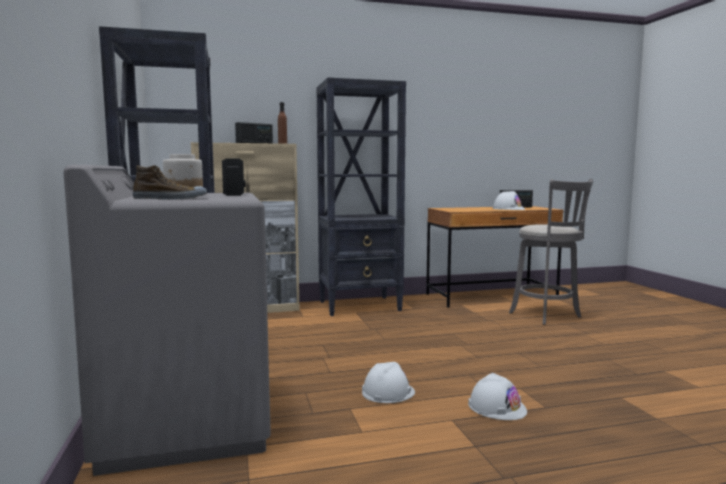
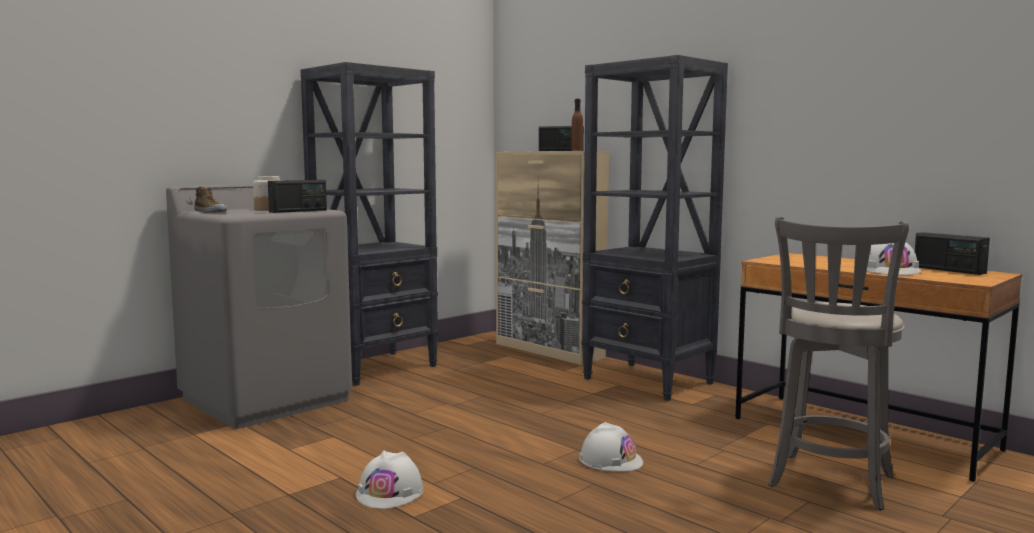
camera: 60 degrees right, 0 degrees up
(388, 392) = (384, 442): white hard hat -> white hard hat (610, 460)

